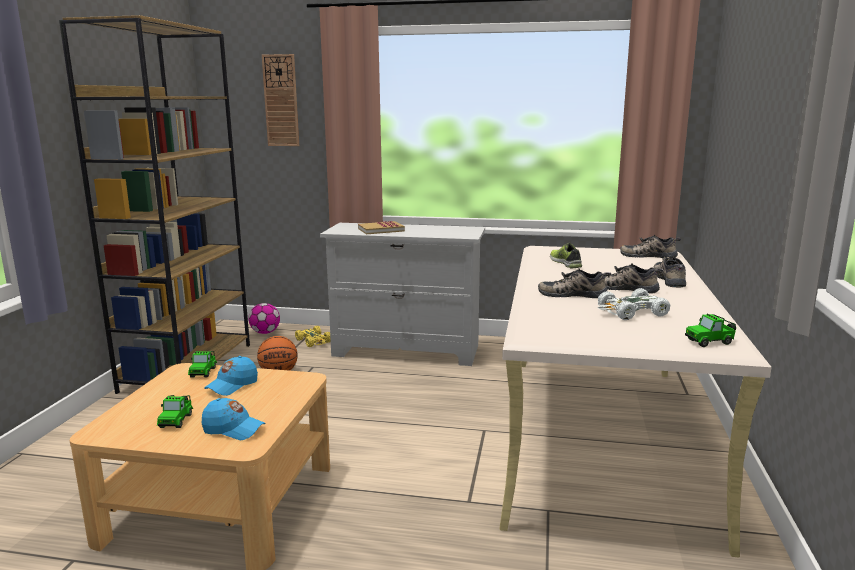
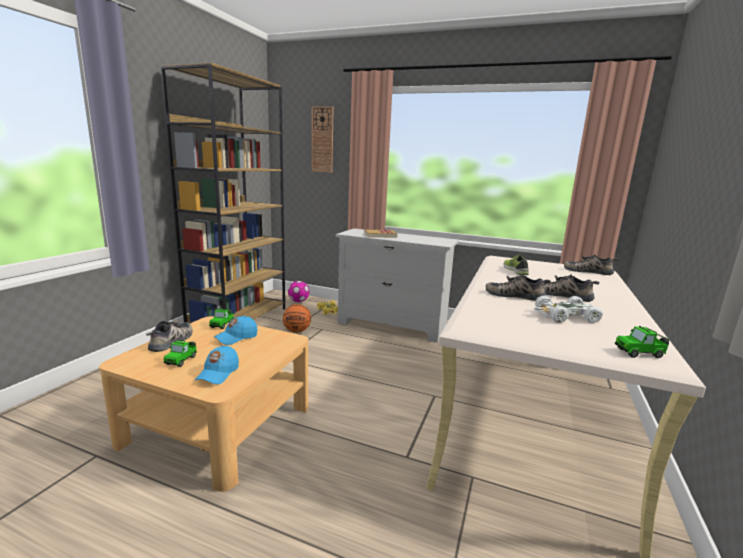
camera: 10 degrees right, 0 degrees up
(233, 429) = (218, 373): blue cap -> blue cap turned 75 degrees clockwise
(670, 279) = (605, 292): shoe -> shoe (172, 341)

